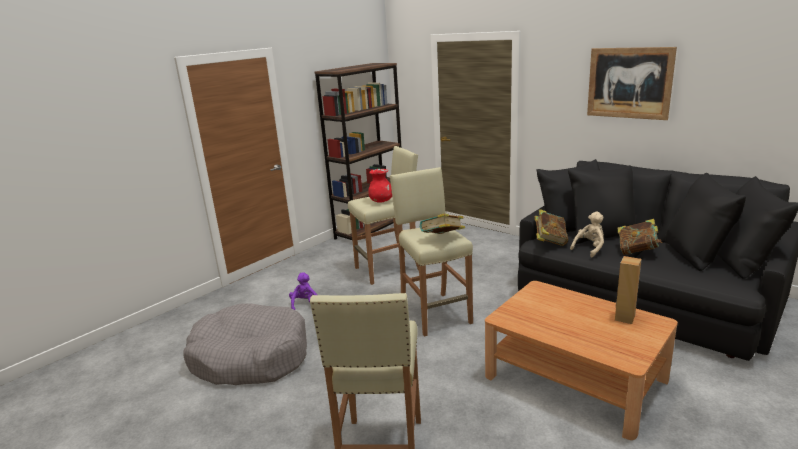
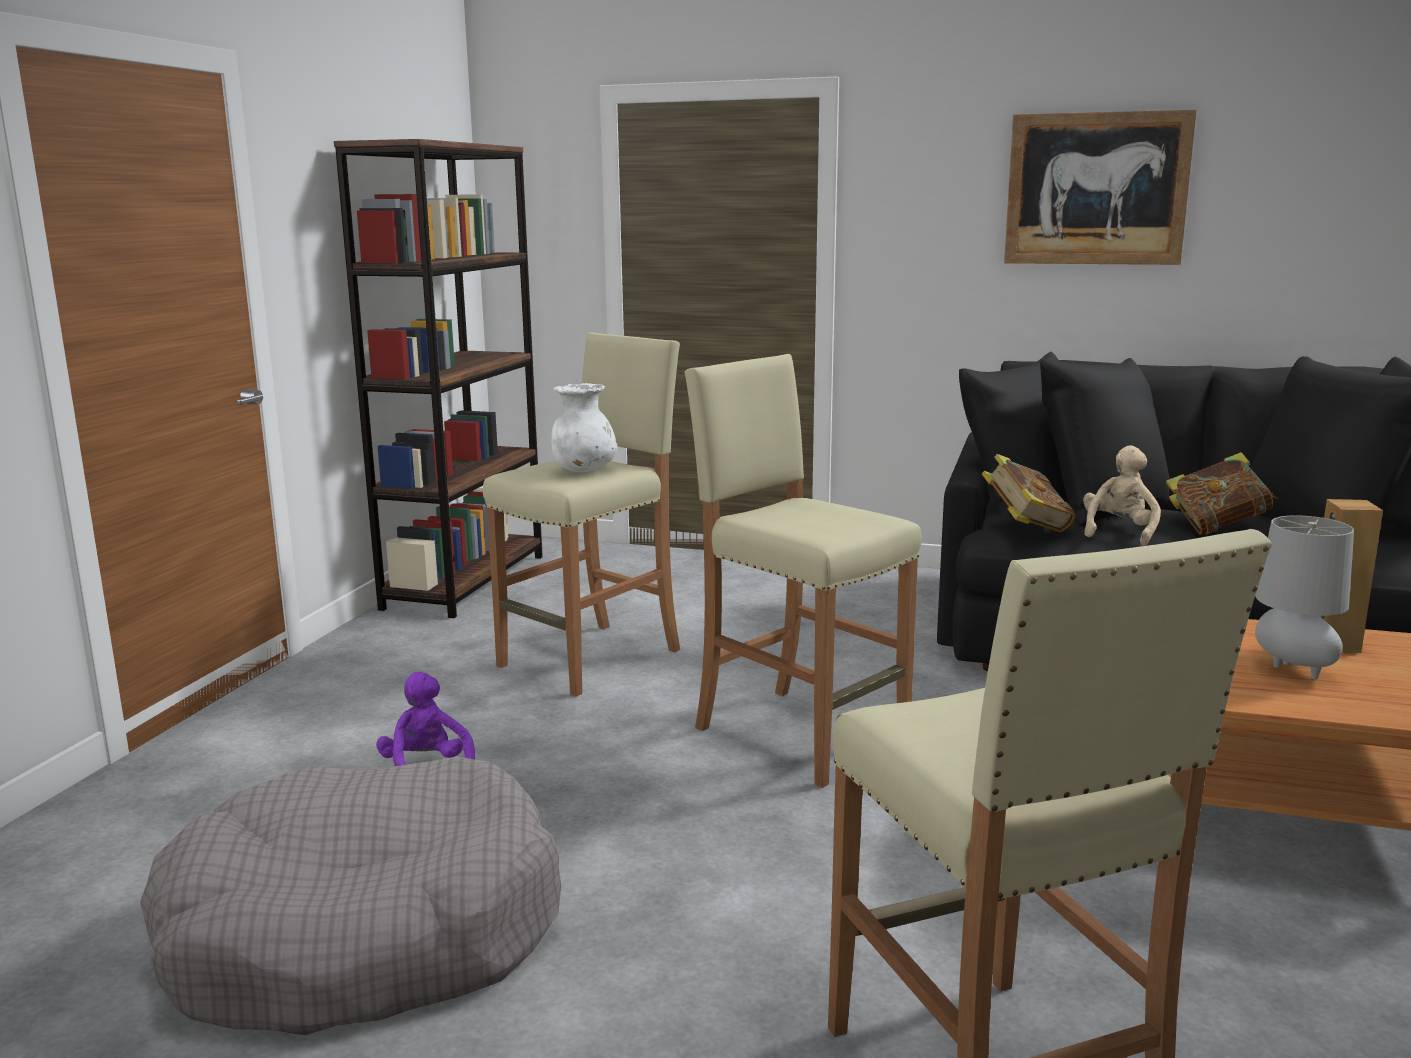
camera: 25 degrees left, 5 degrees down
(381, 201) = (584, 470): red vase -> white vase
(442, 239) = (849, 523): book -> none
(589, 326) = (1291, 669): none -> grey table lamp

